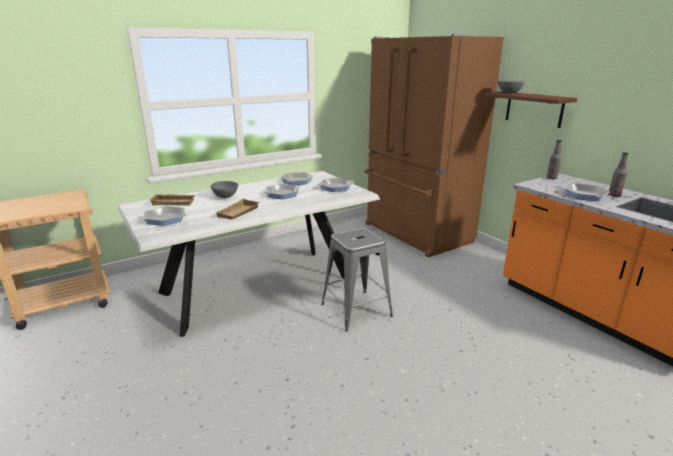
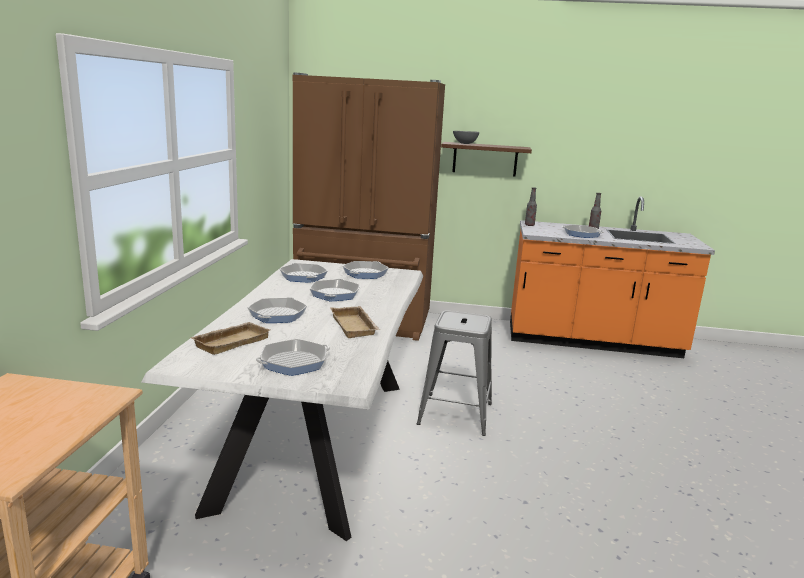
camera: 50 degrees left, 5 degrees down
(226, 196) = (277, 315): grey bowl -> frying pan

